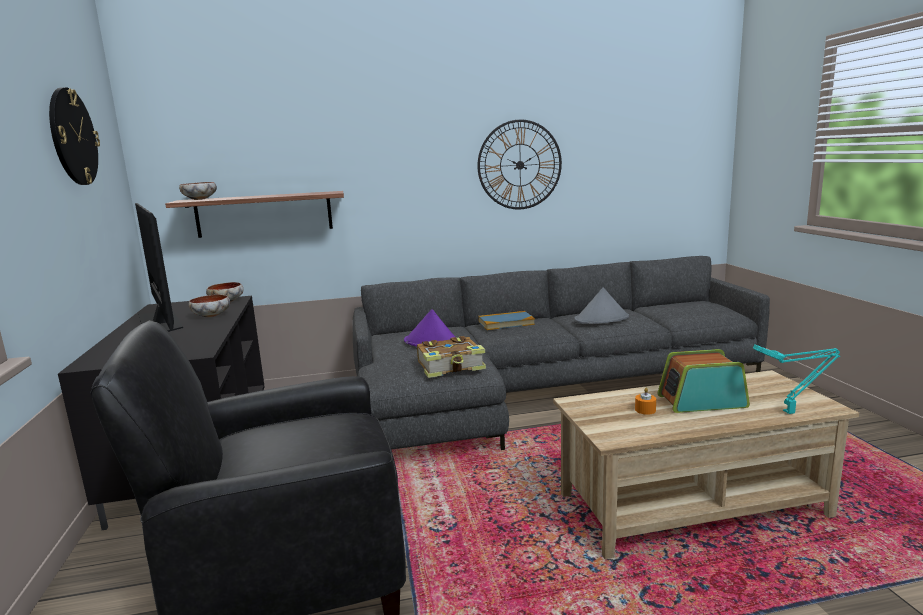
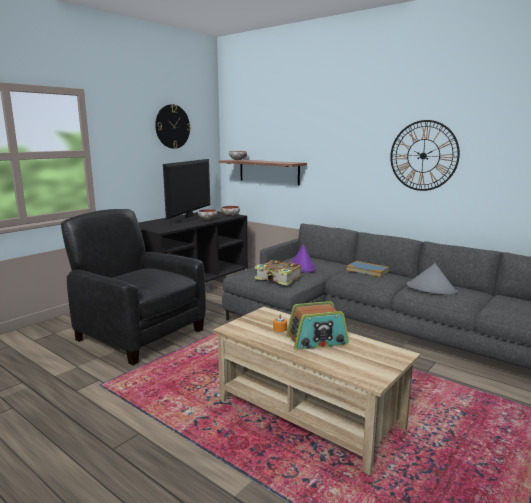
camera: 50 degrees right, 0 degrees up
(701, 401) = (317, 340): radio -> radio turned 120 degrees clockwise
(791, 412) = (341, 369): turquoise table lamp -> none

